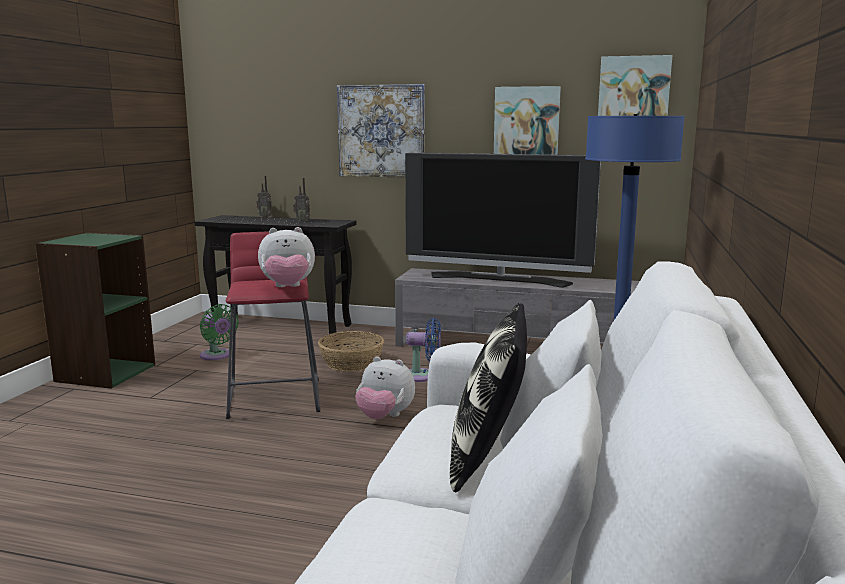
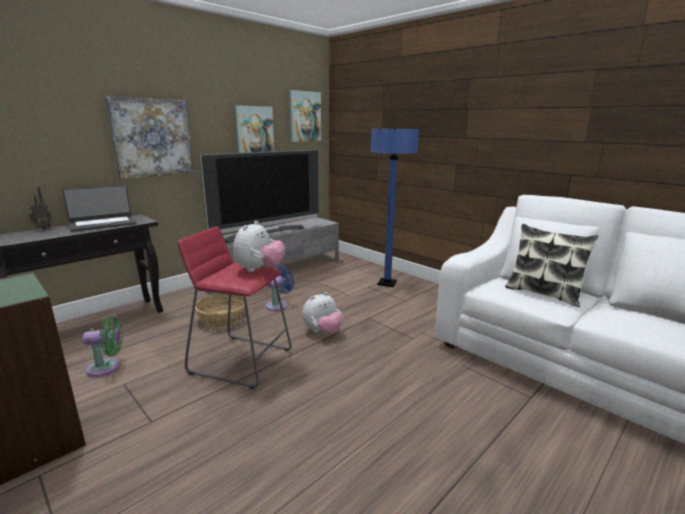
camera: 60 degrees left, 5 degrees up
(303, 221) = (103, 224): radio -> laptop

